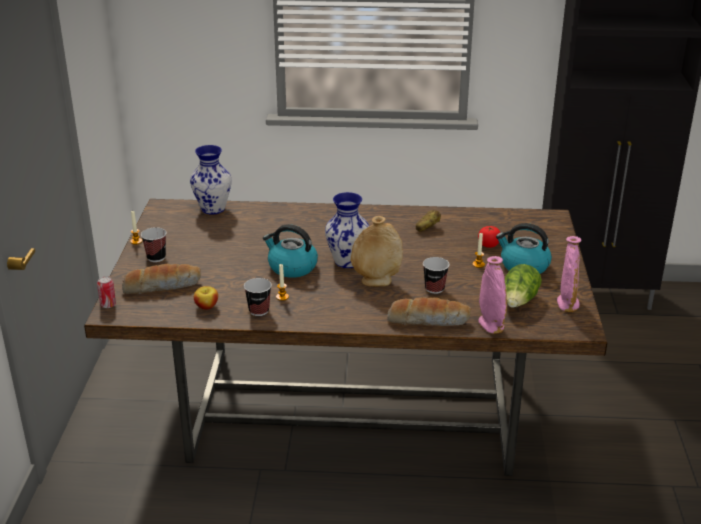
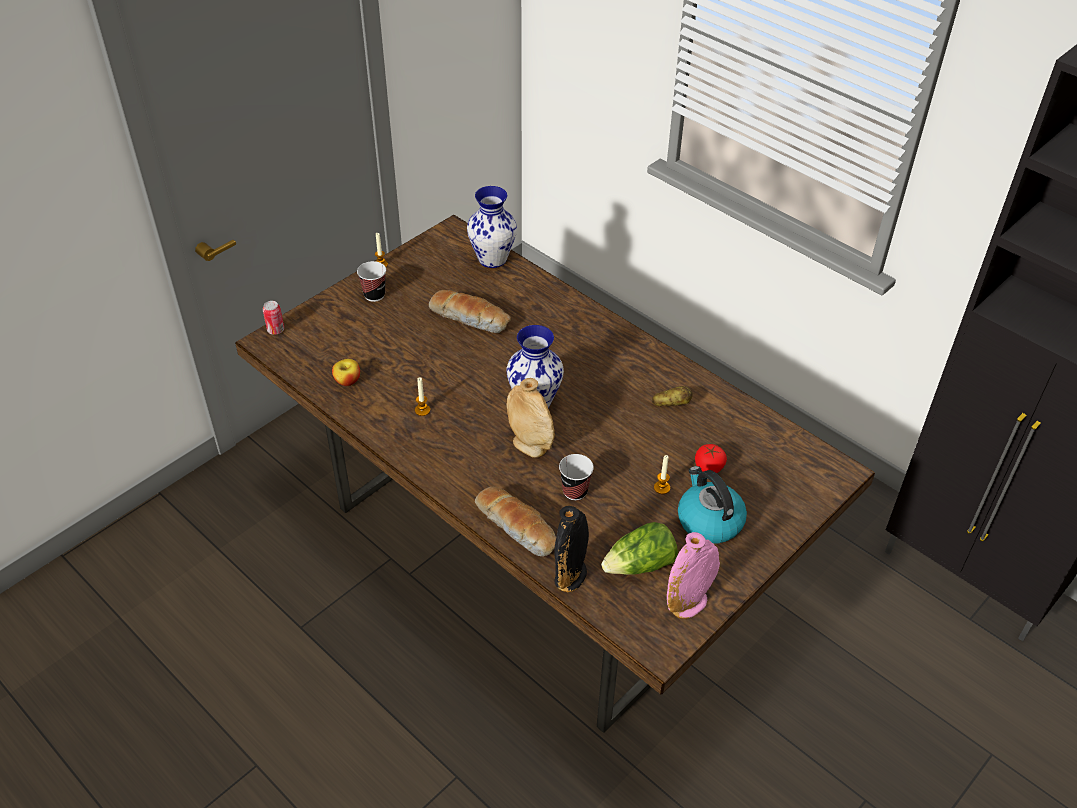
camera: 40 degrees right, 15 degrees up
(162, 286) = (340, 333): bread -> bread (470, 318)
(259, 311) = (383, 414): cup -> none
(291, 267) = (474, 378): kettle -> none
(491, 325) = (570, 576): pink vase -> black vase

